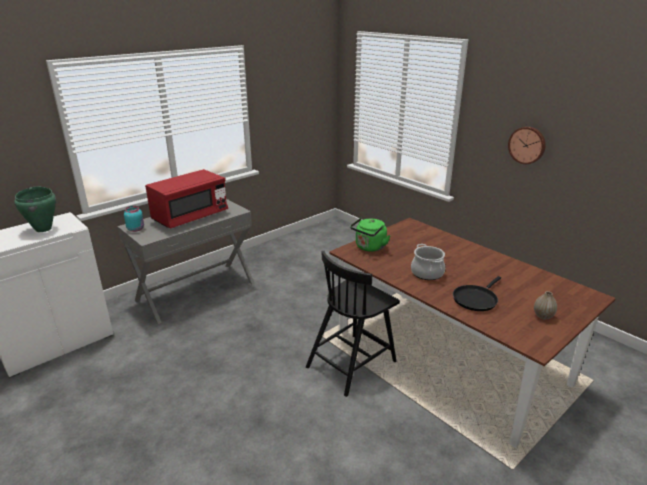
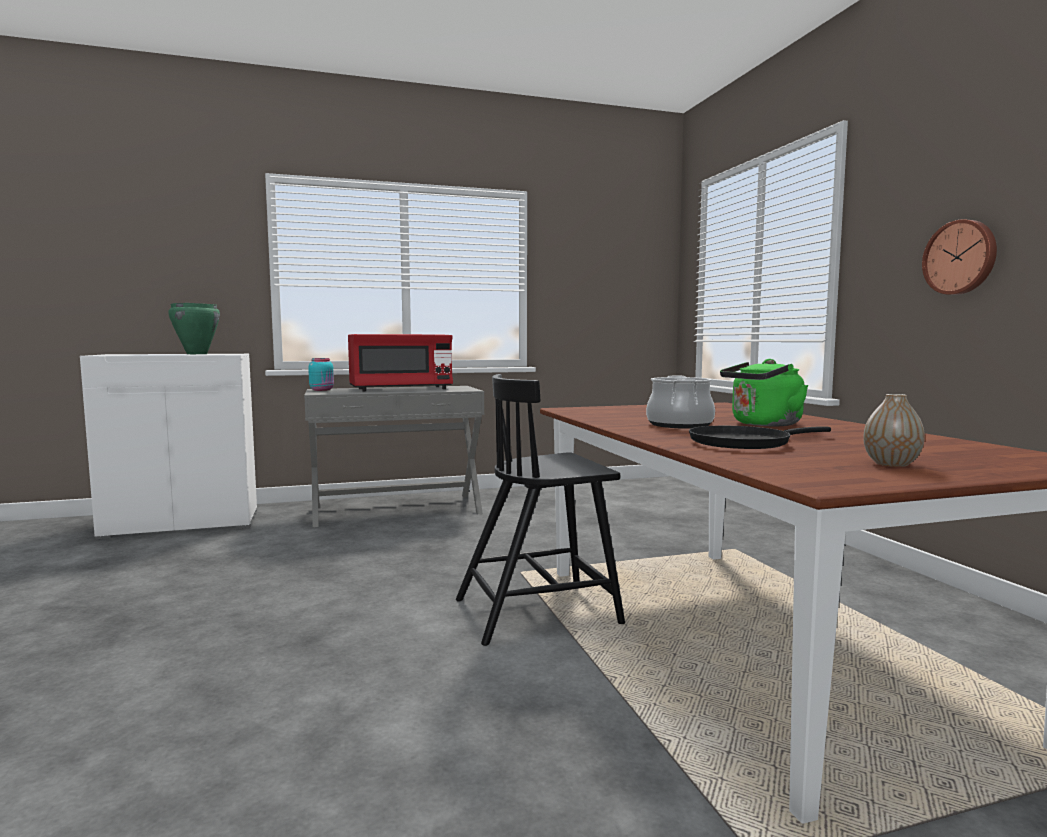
camera: 25 degrees right, 20 degrees down
(369, 247) = (611, 409): green kettle -> green kettle (763, 424)

